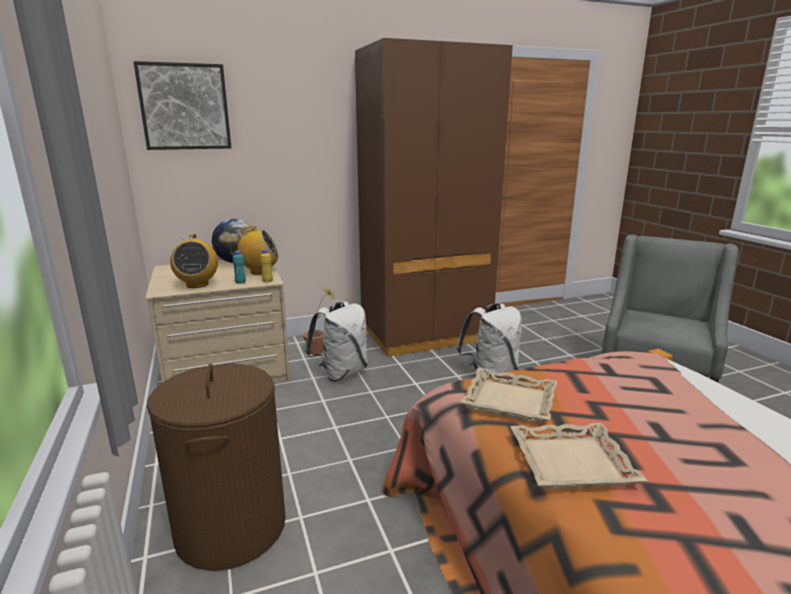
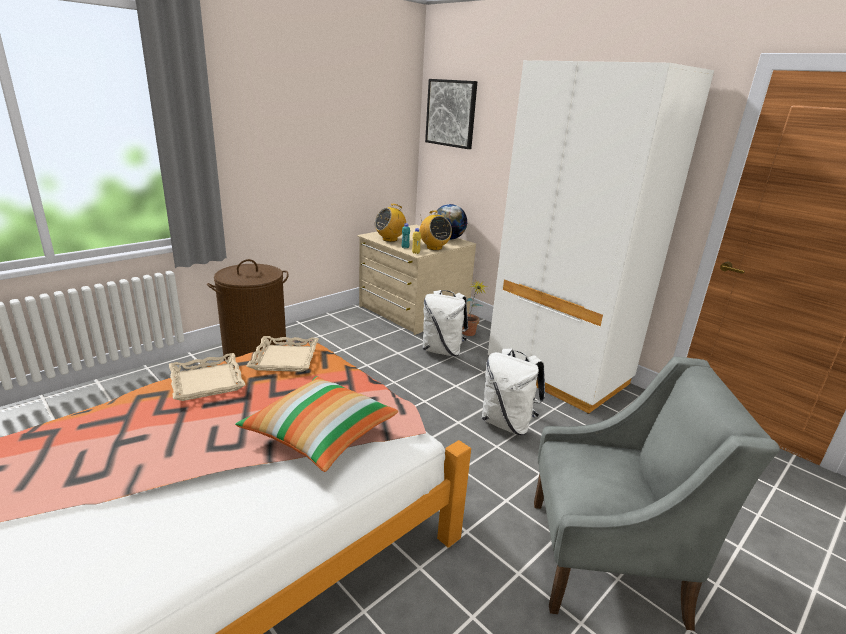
camera: 65 degrees right, 5 degrees up
(424, 334) = (557, 374): brown wardrobe -> white wardrobe
(680, 398) = (320, 435): none -> pillow

